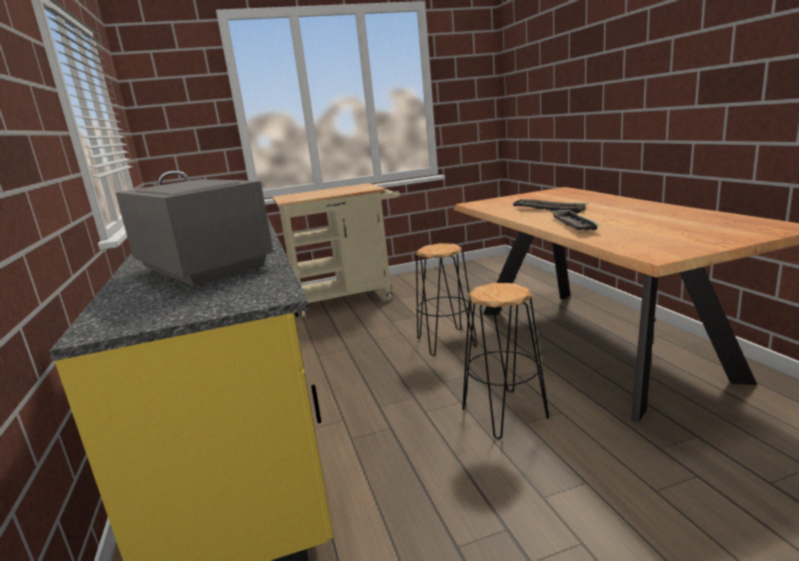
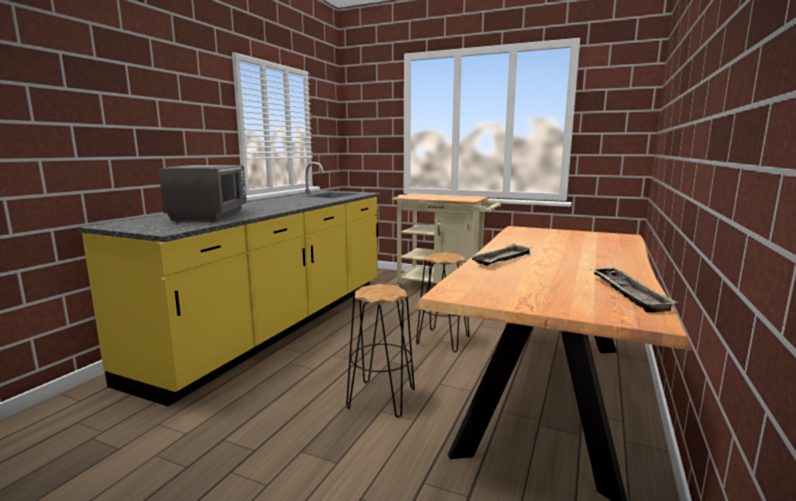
camera: 40 degrees right, 5 degrees down
(548, 209) = (539, 246): tray -> tray (627, 293)

